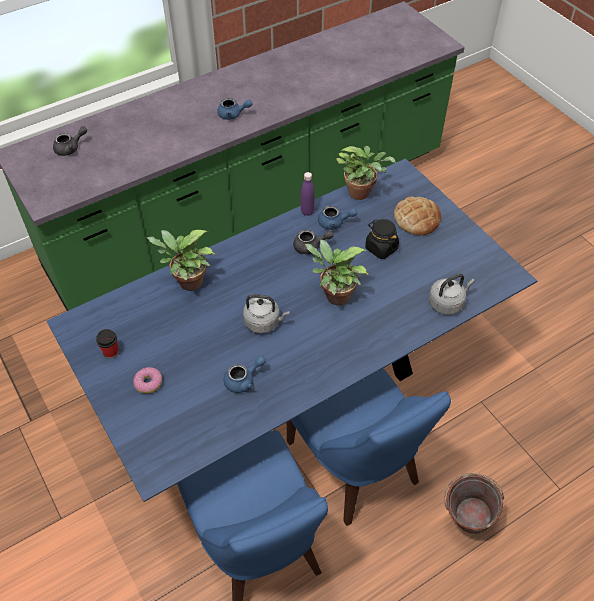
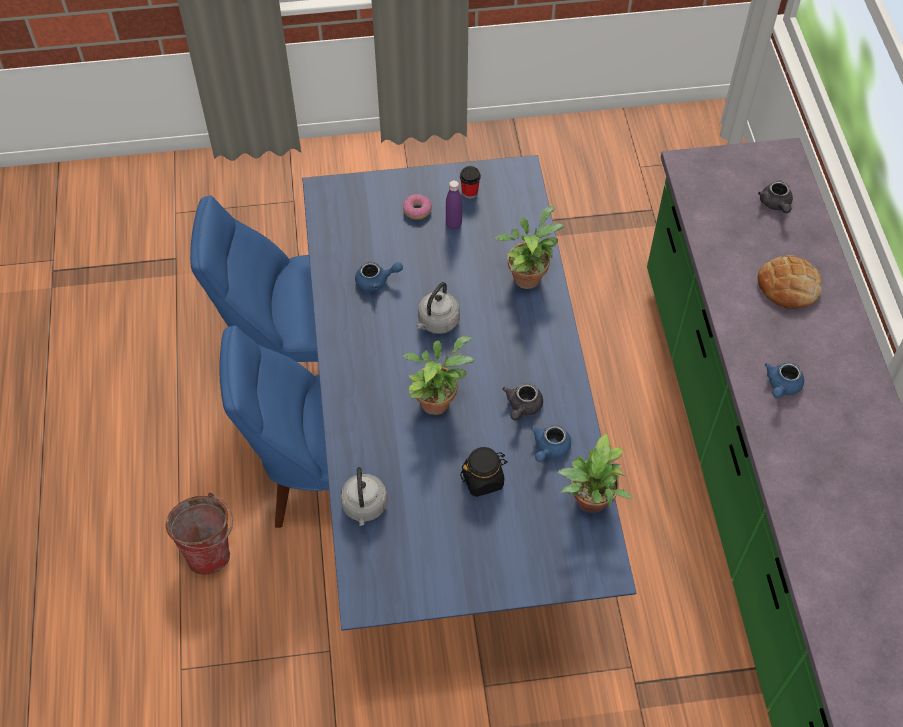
camera: 115 degrees right, 5 degrees up
(243, 380) = (376, 281): blue teapot -> blue teapot turned 90 degrees counterclockwise
(307, 212) = (583, 427): purple bottle -> purple bottle (453, 224)
(416, 219) = (511, 544): bread -> bread (788, 286)

